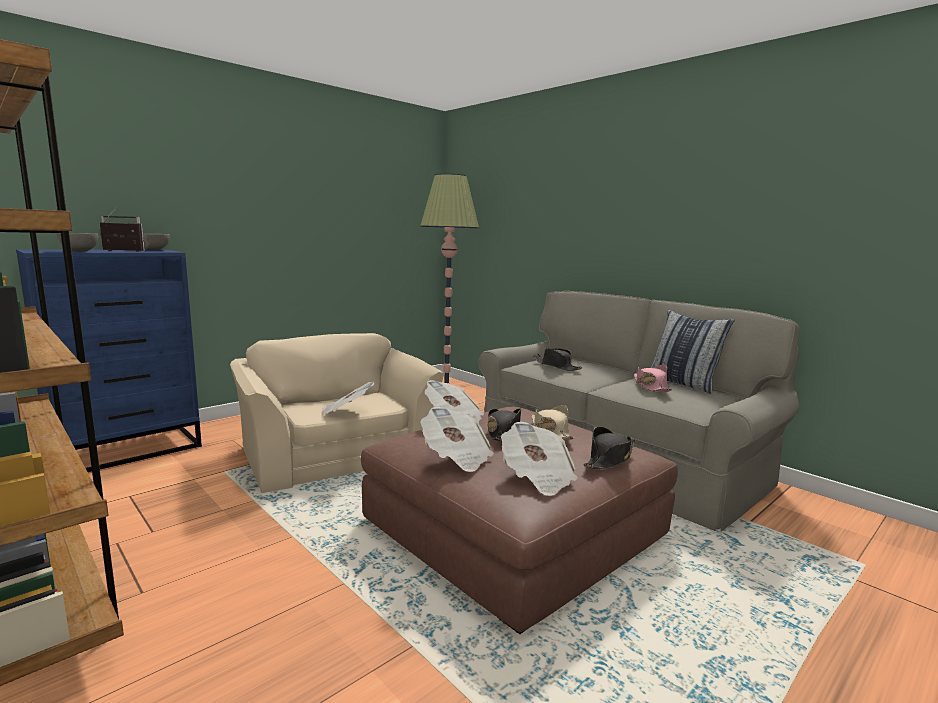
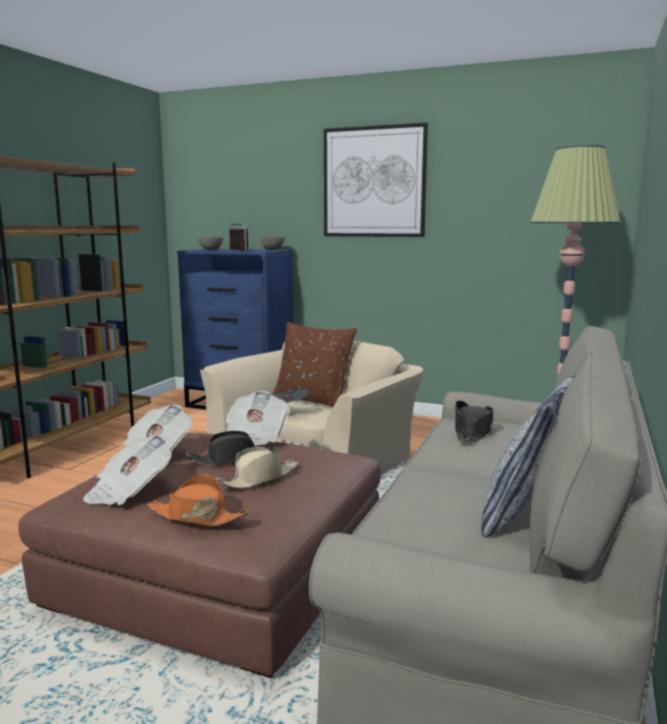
camera: 65 degrees right, 0 degrees up
(259, 179) = (374, 182): none -> picture
(324, 399) = (313, 400): none -> brown pillow
(609, 459) = (197, 516): black hat -> orange hat
(650, 386) = (455, 491): pink hat -> none

